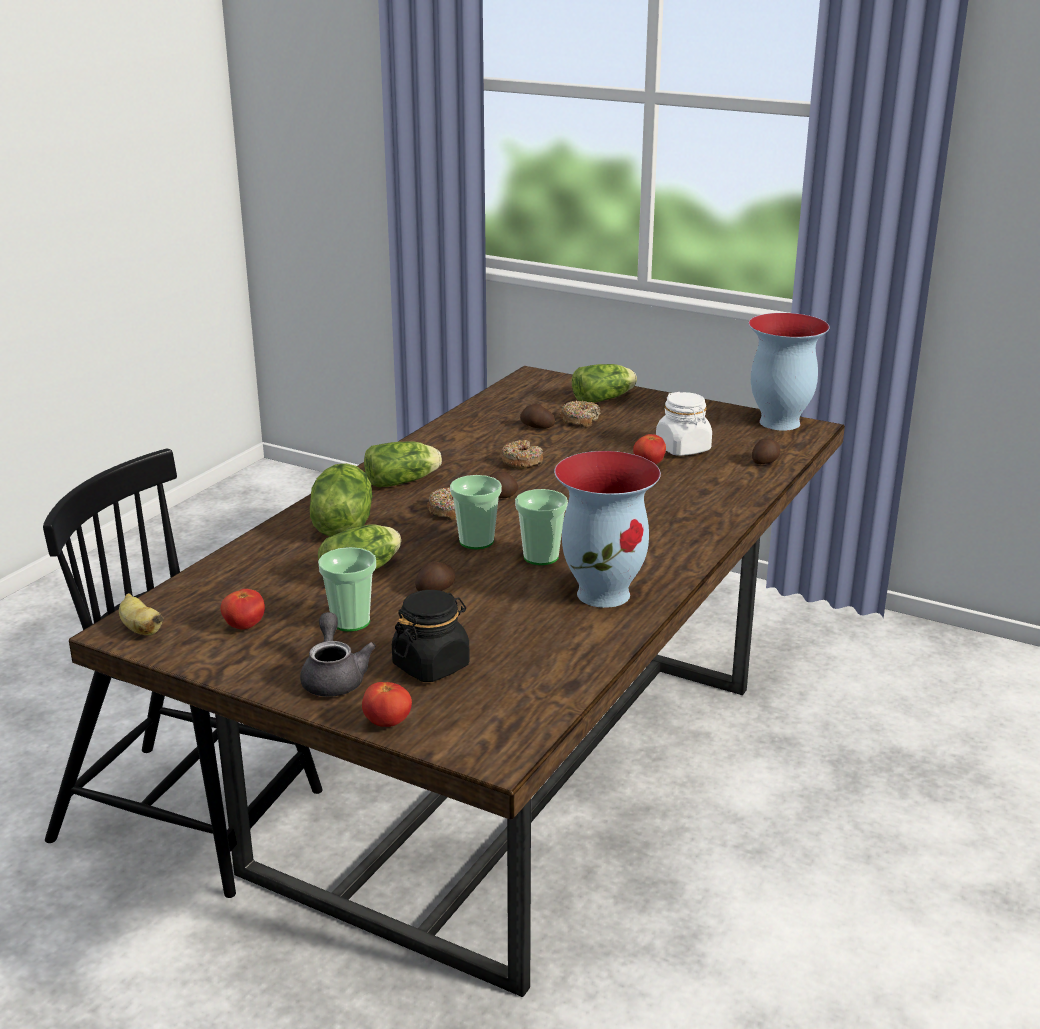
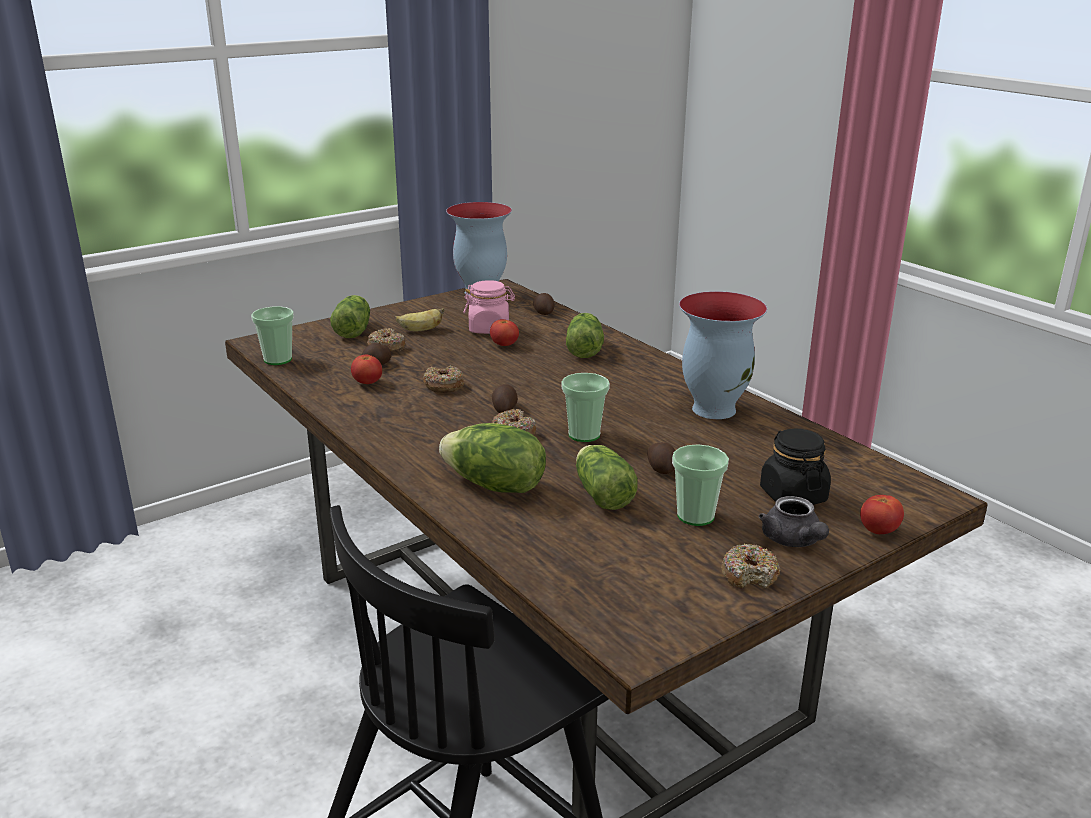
camera: 65 degrees left, 0 degrees up
(140, 629) = (640, 634): banana -> banana (420, 330)
(244, 626) = (672, 571): tomato -> tomato (367, 383)
(257, 663) = (749, 575): none -> donut
(334, 677) = (793, 541): grey teapot -> grey teapot turned 120 degrees counterclockwise
(404, 481) = (426, 440): lettuce -> lettuce (584, 349)
(541, 557) = (634, 417): cup -> cup (278, 359)
(683, 448) = (489, 329): white jar -> pink jar

